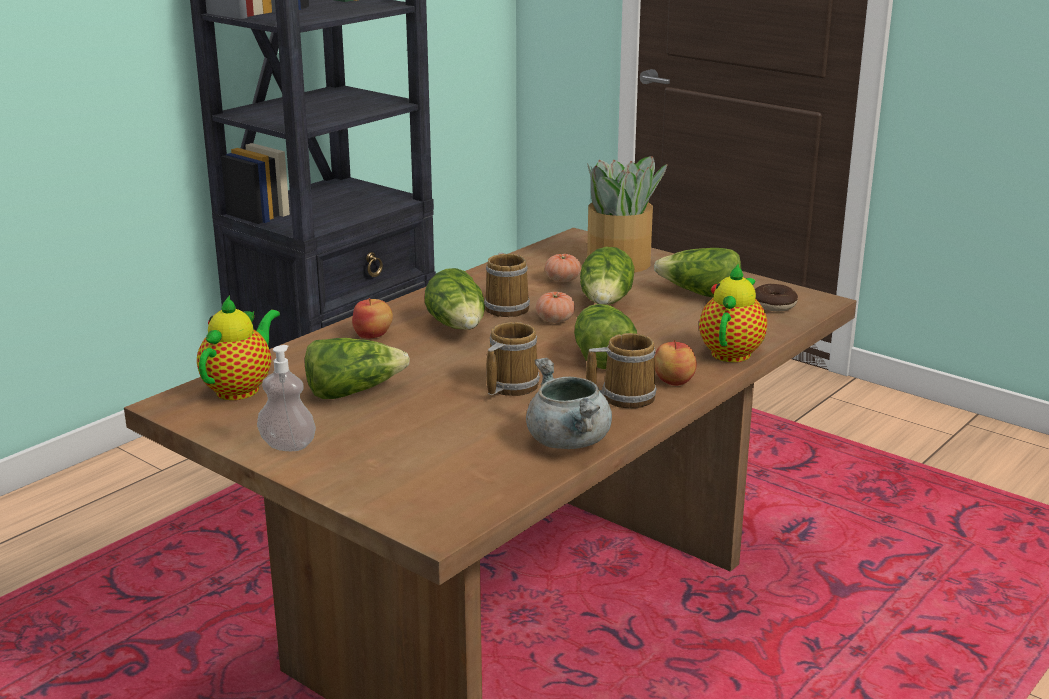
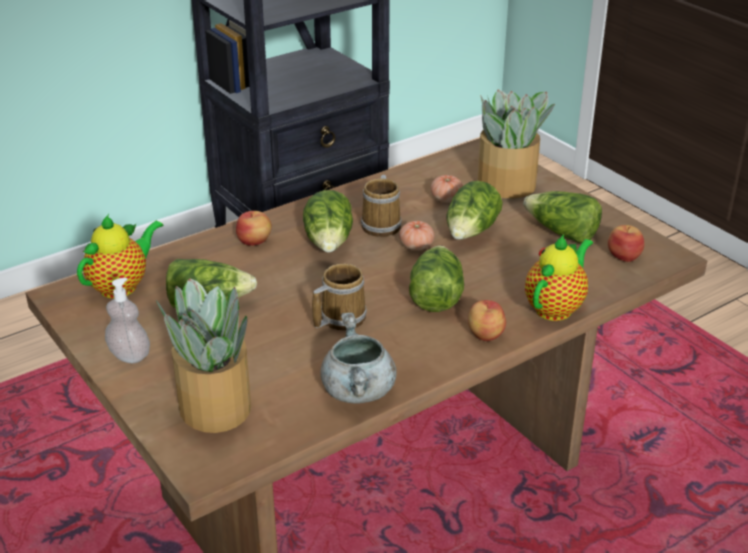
camera: 15 degrees right, 10 degrees up
(417, 476) = (215, 408): none -> potted plant
(624, 396) = (432, 346): mug -> none
(773, 305) = (624, 255): donut -> apple

